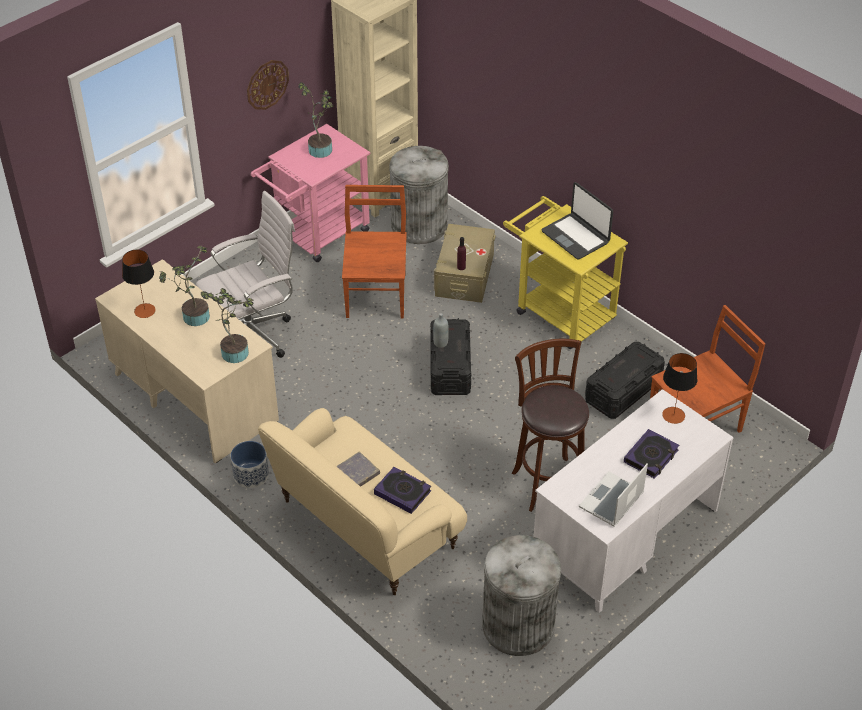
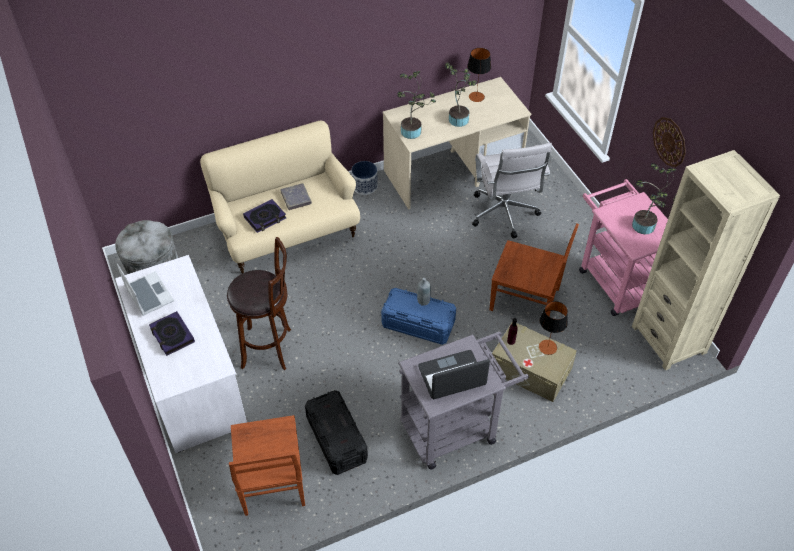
camera: 110 degrees right, 5 degrees up
(419, 225) = (611, 356): grey trash can -> none
(450, 368) = (418, 324): black storage box -> blue storage box
(558, 311) = (456, 427): yellow cart -> grey cart
(673, 415) = (203, 368): table lamp -> table lamp (547, 347)

